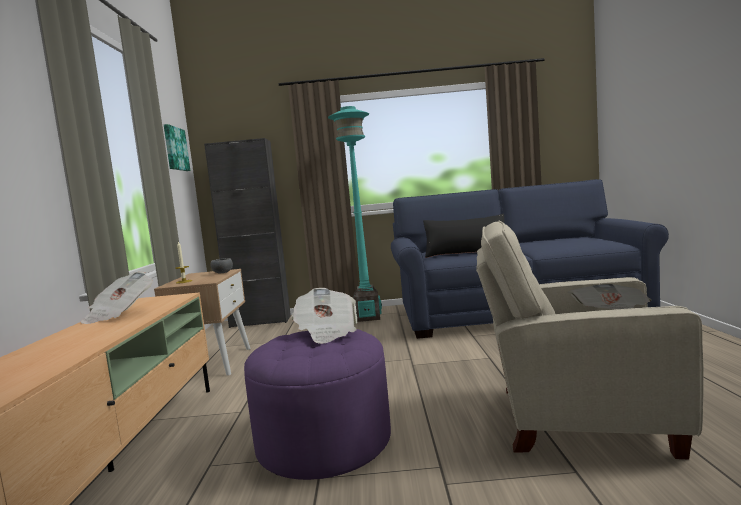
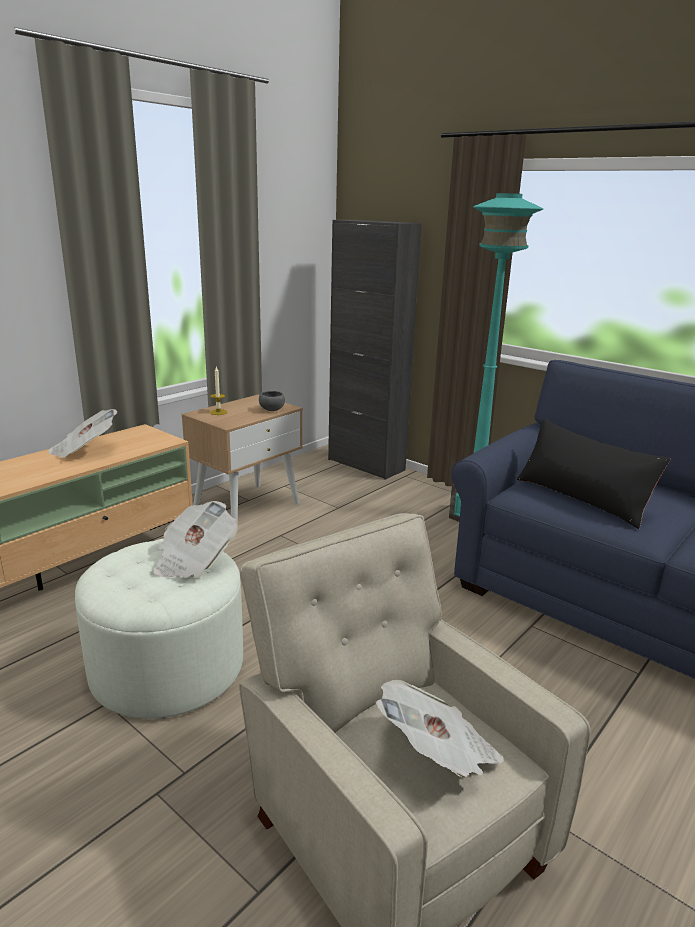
camera: 40 degrees right, 15 degrees up
(175, 149) = (297, 224): picture -> none
(324, 441) = (167, 667): purple ottoman -> white ottoman

